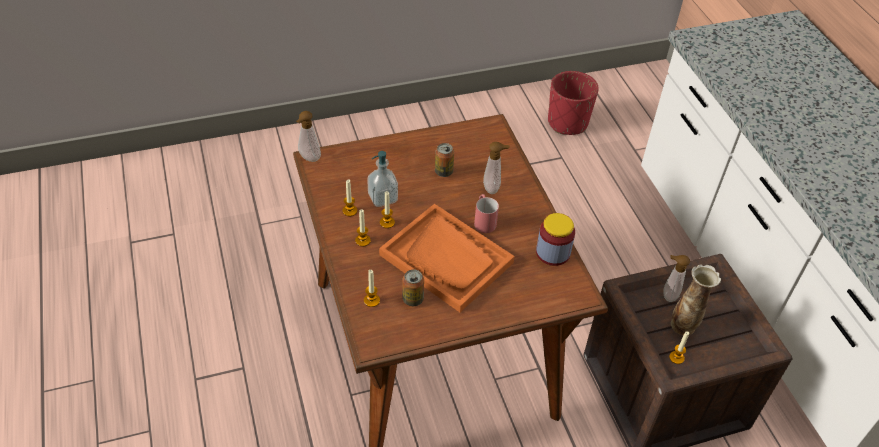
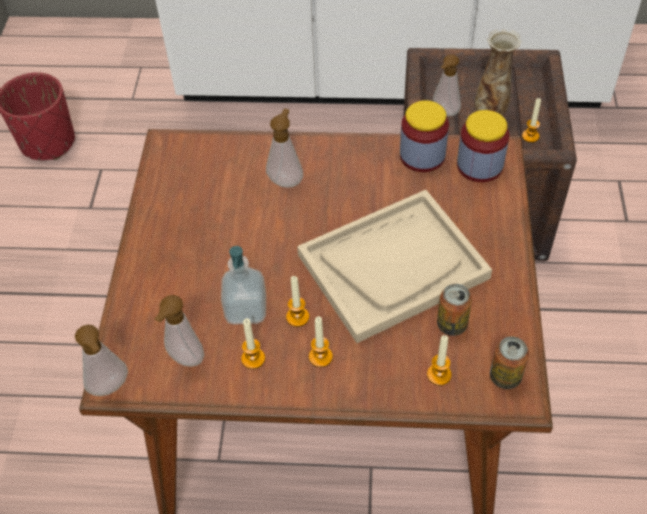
camera: 65 degrees left, 5 degrees up
(337, 182) = (184, 360): none -> soap dispenser
(443, 172) = (228, 223): can -> can (505, 377)
(446, 259) = (393, 266): orange tray -> beige tray
(484, 220) = (339, 206): red mug -> none
(561, 287) = (479, 165): none -> jar

